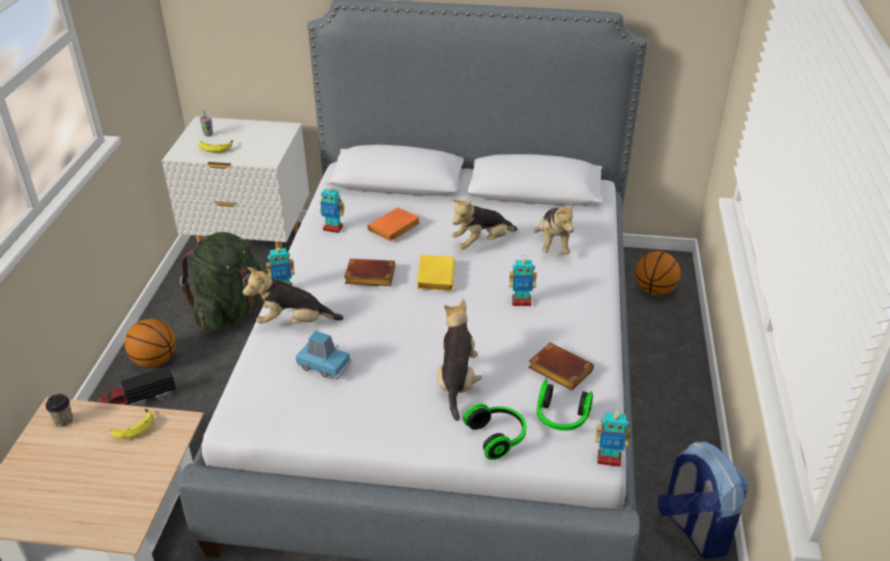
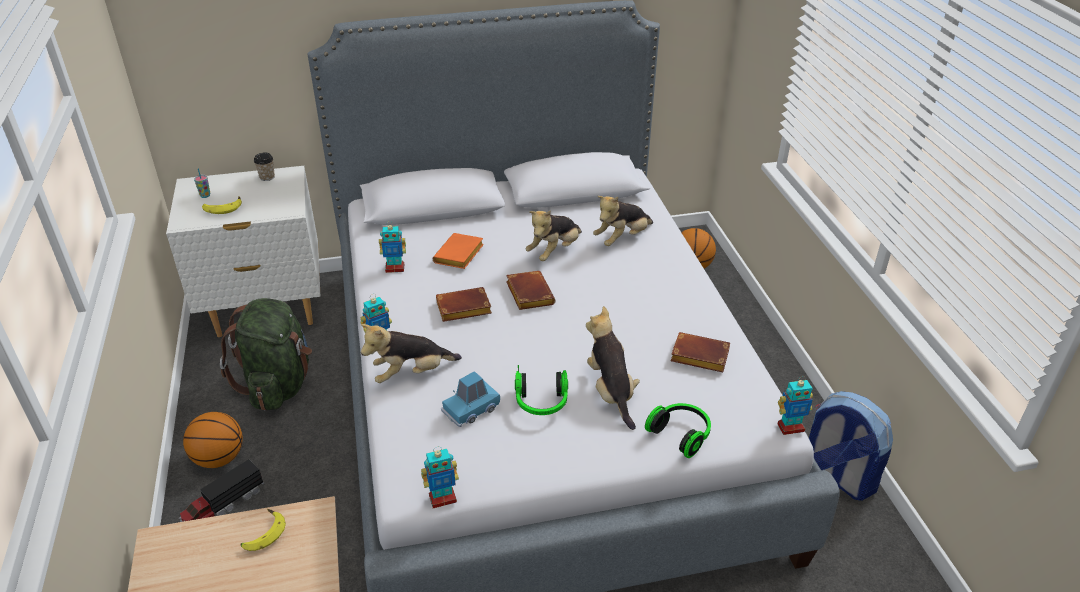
camera: 20 degrees left, 0 degrees up
(64, 421) = (175, 549): cup -> cup (267, 177)
(324, 365) = (471, 409): blue toy car -> blue toy car turned 135 degrees clockwise
(434, 276) = (528, 294): yellow book -> brown book
(521, 301) = (625, 299): toy robot -> toy robot (442, 498)
(552, 244) = (622, 238): plush toy -> plush toy turned 75 degrees clockwise
(561, 418) = (727, 401): headphones -> headphones (541, 403)

